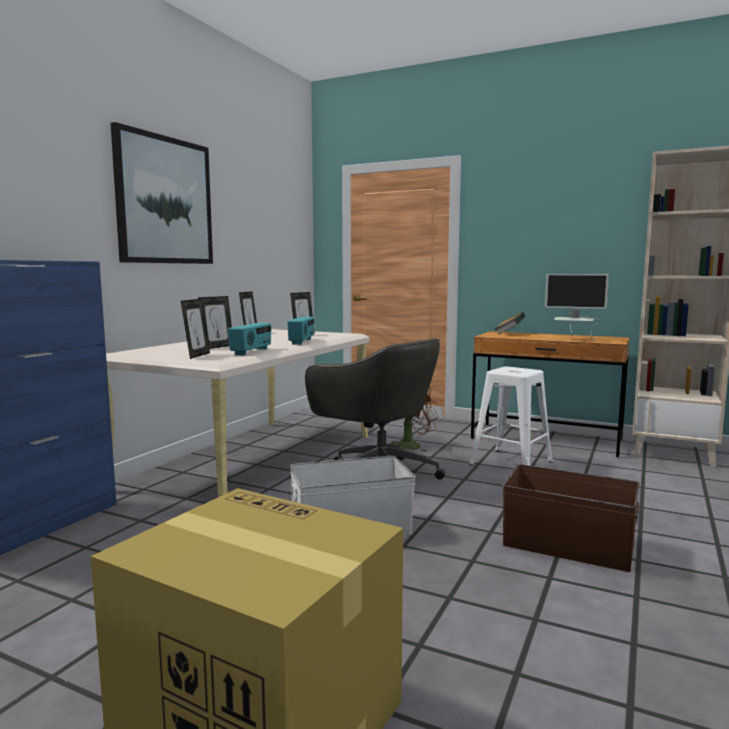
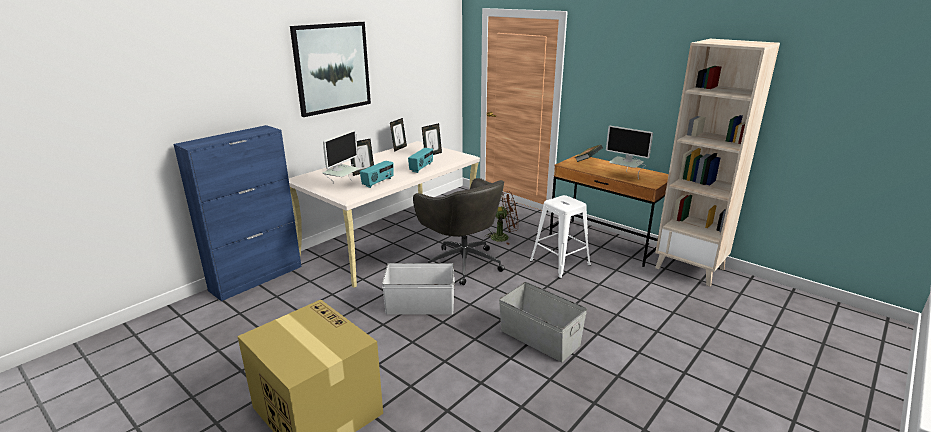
camera: 15 degrees right, 15 degrees up
(197, 355) = (342, 186): picture frame -> monitor
(568, 547) = (539, 338): brown storage box -> grey storage box

